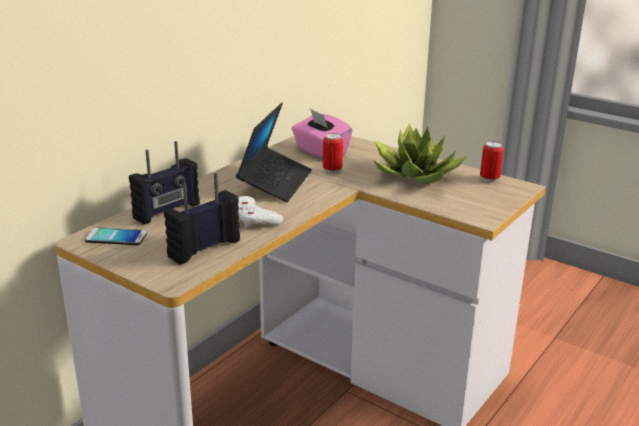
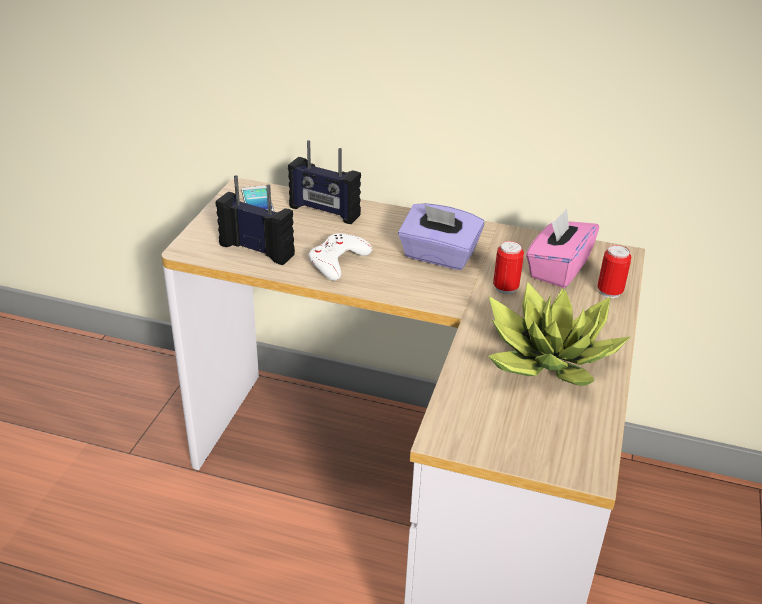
camera: 70 degrees right, 10 degrees up
(275, 182) = (438, 256): laptop -> purple tissue box
(489, 179) = (590, 431): can -> can (609, 292)

